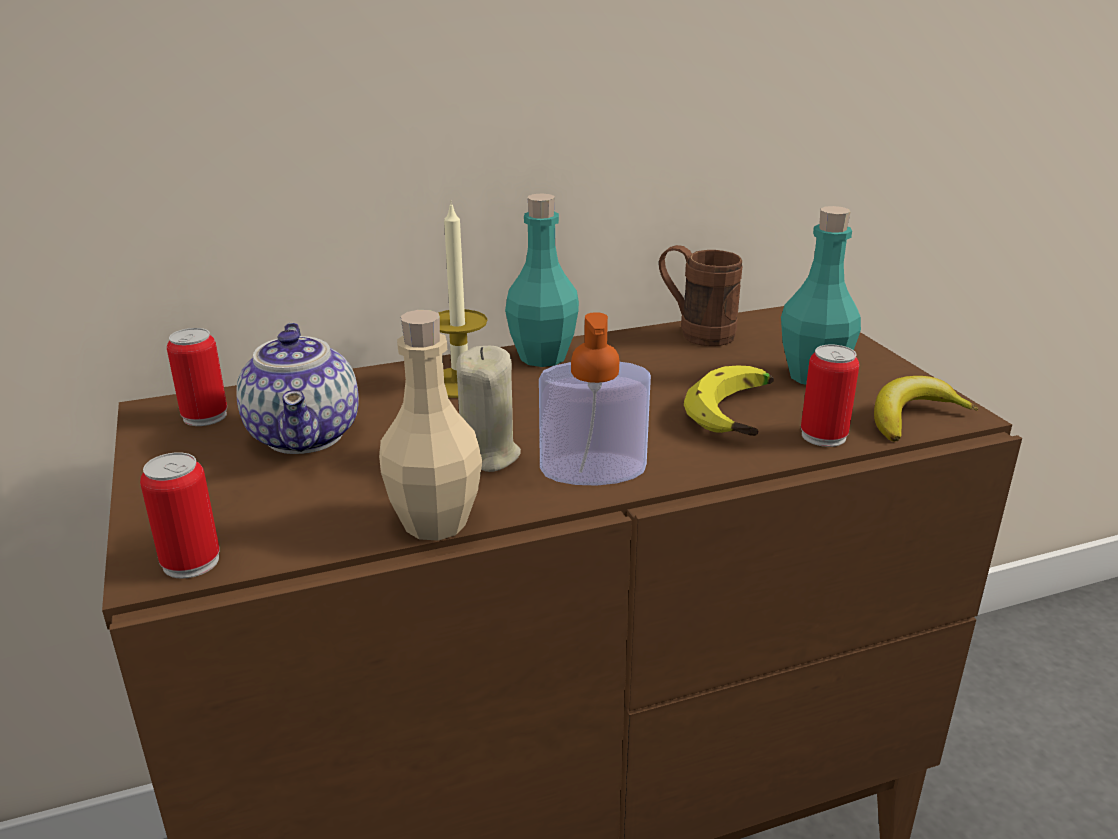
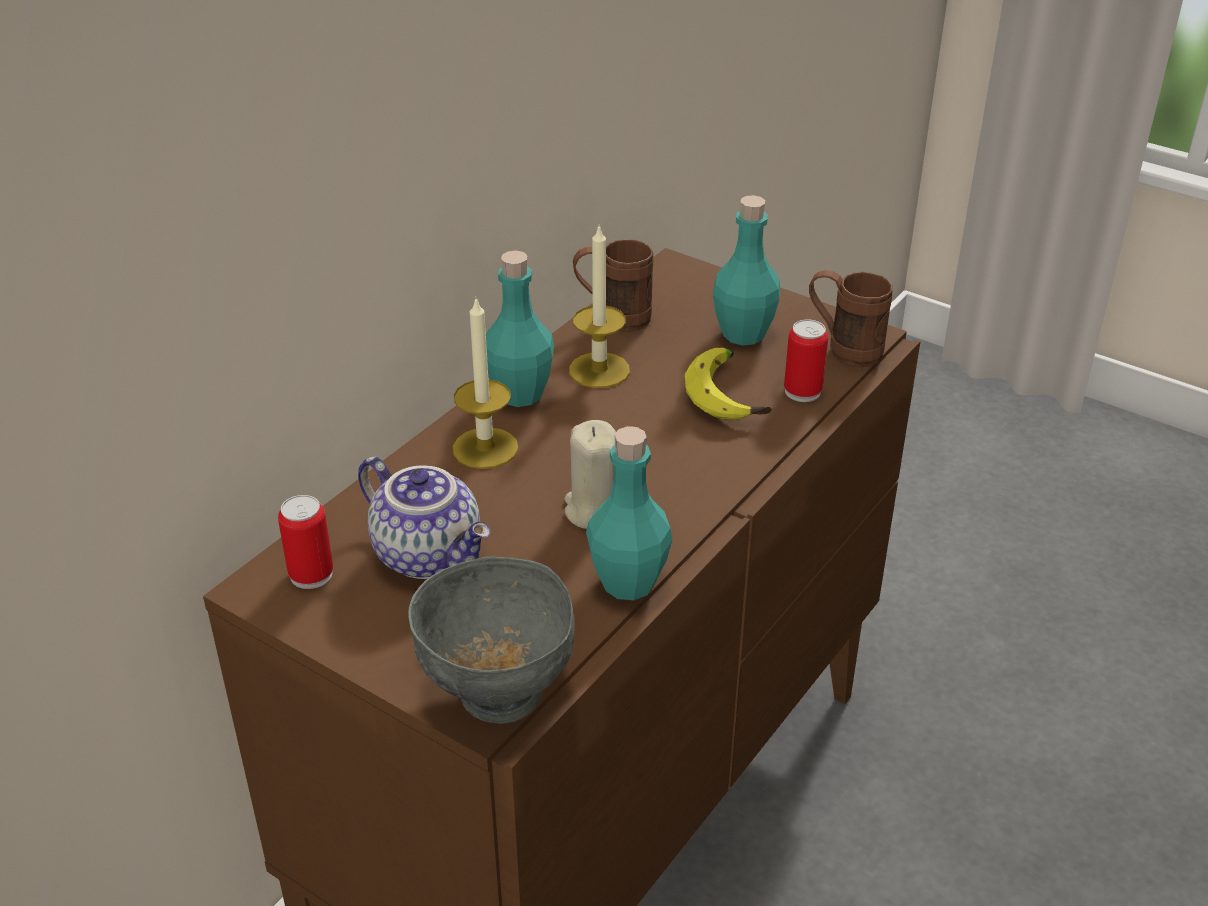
camera: 35 degrees left, 10 degrees up
(191, 562) = (498, 695): can -> grey bowl
(435, 523) = (628, 582): beige bottle -> turquoise bottle
(593, 469) = (683, 489): soap dispenser -> none
(634, 362) = (599, 370): none -> candle
(913, 418) = (843, 350): banana -> brown mug

